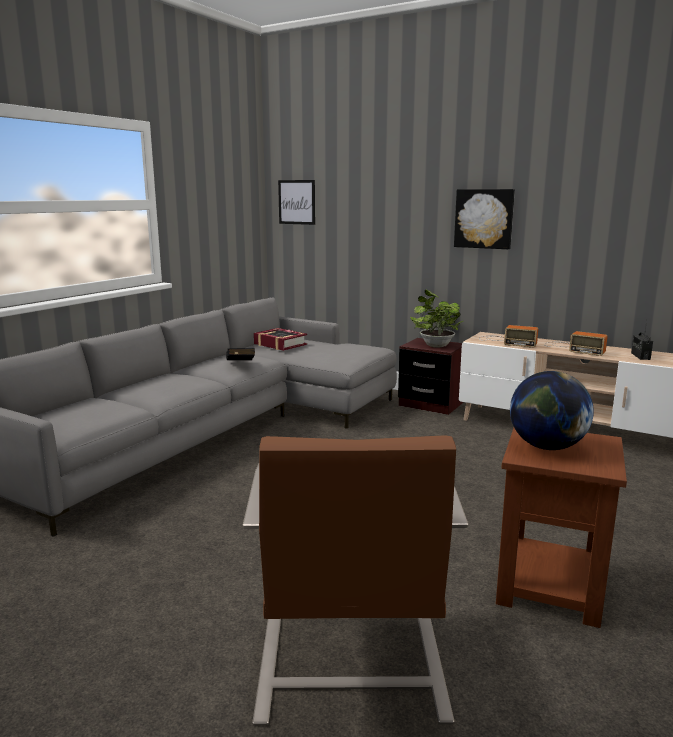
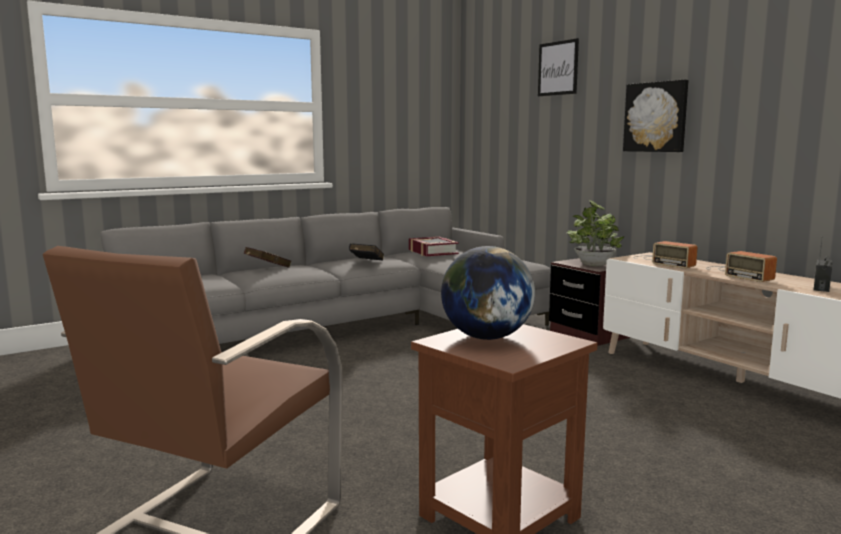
camera: 25 degrees right, 5 degrees down
(150, 384) = (266, 268): none -> red book
(297, 202) = (484, 109): picture -> picture (558, 68)

